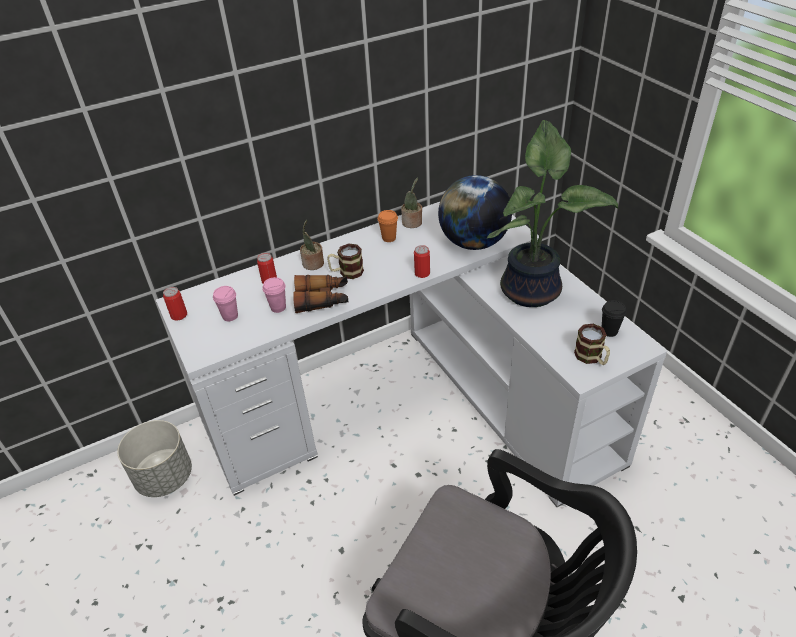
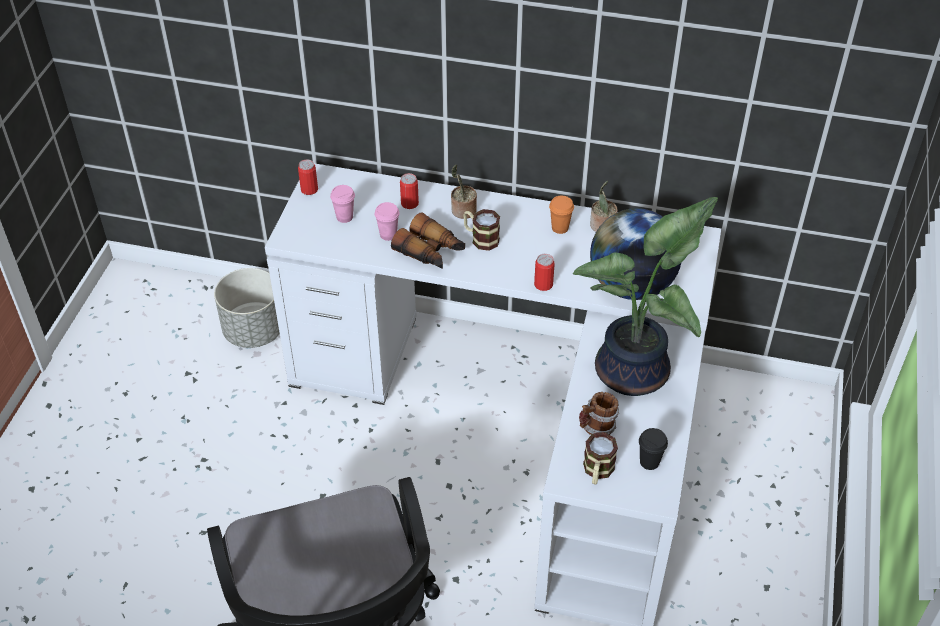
camera: 40 degrees right, 5 degrees up
(555, 334) = (596, 428): none -> mug

